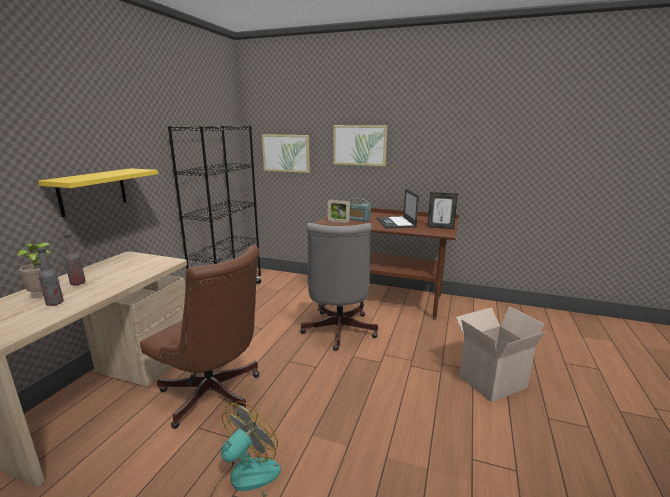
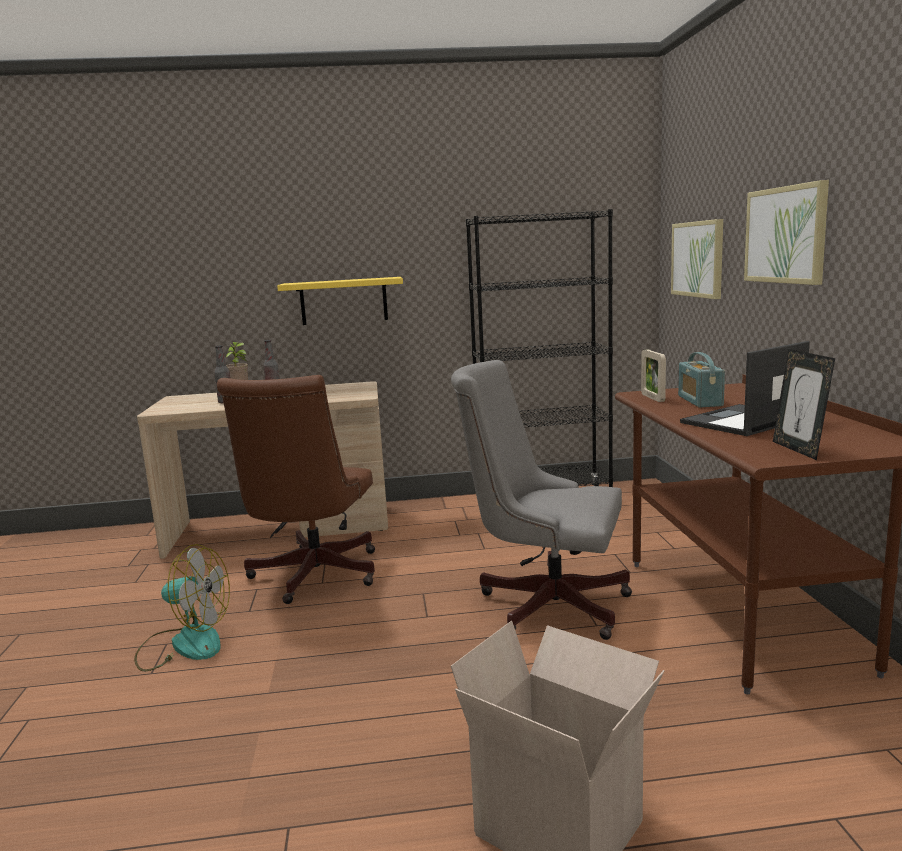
camera: 65 degrees right, 5 degrees down
(338, 332) = (544, 604): grey office chair -> grey office chair turned 45 degrees clockwise

